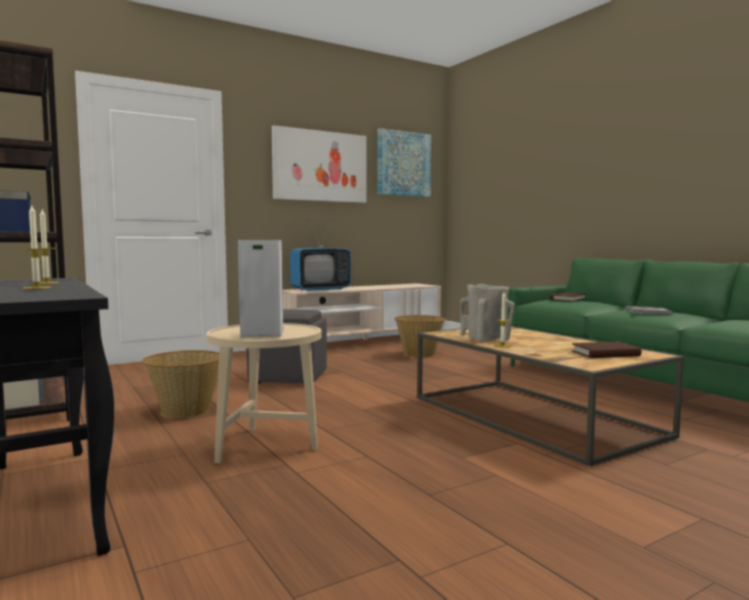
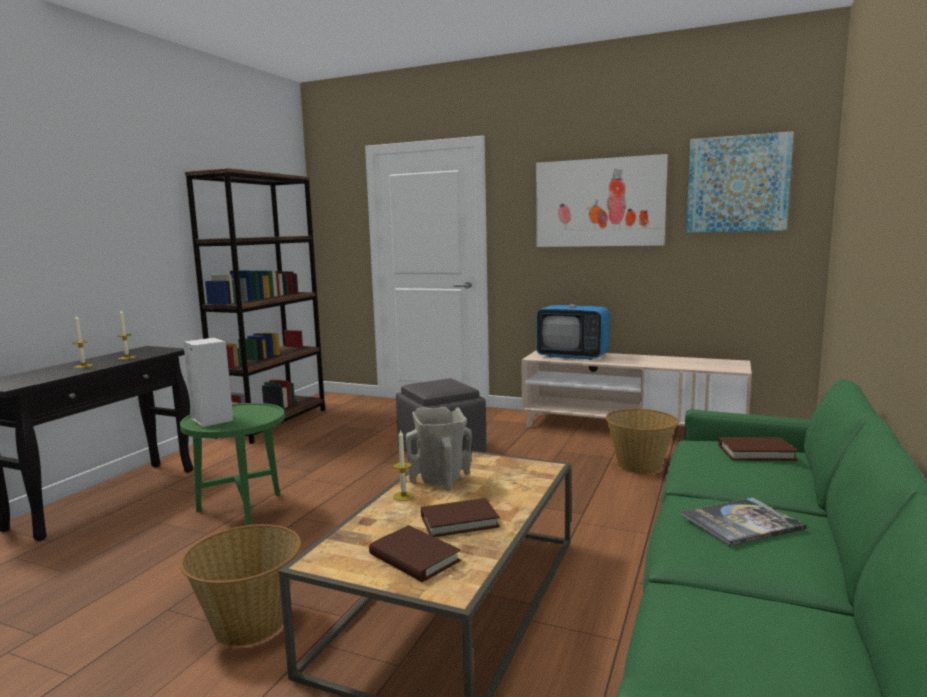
camera: 55 degrees right, 5 degrees up
(185, 411) = (302, 460): basket -> basket (249, 623)
(267, 446) = (243, 513): beige side table -> green side table
(561, 344) = (459, 521): none -> brown book

